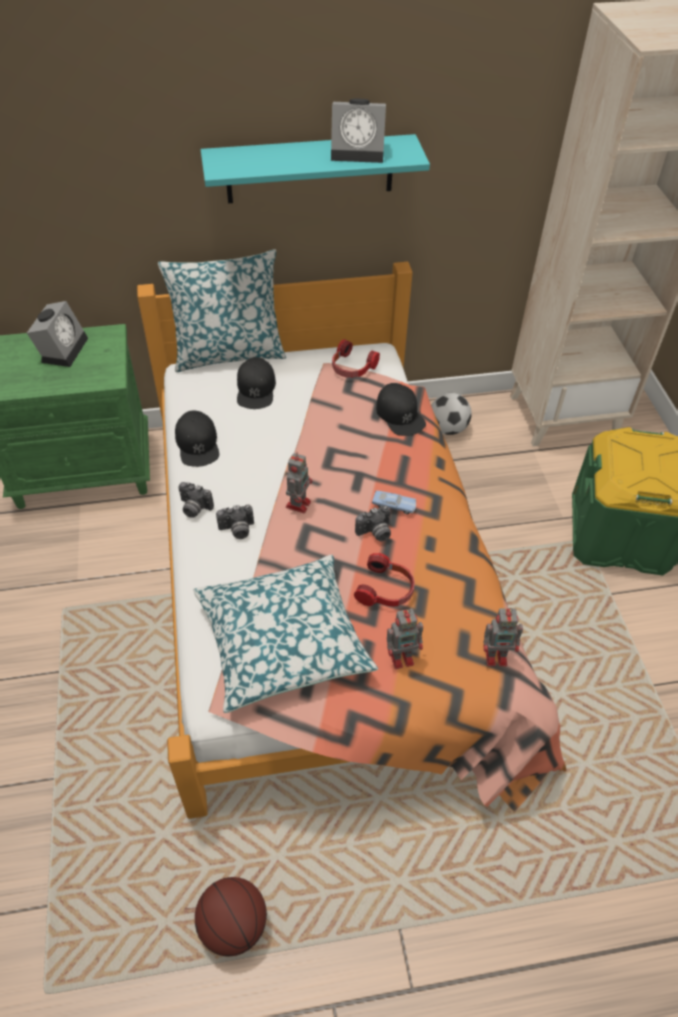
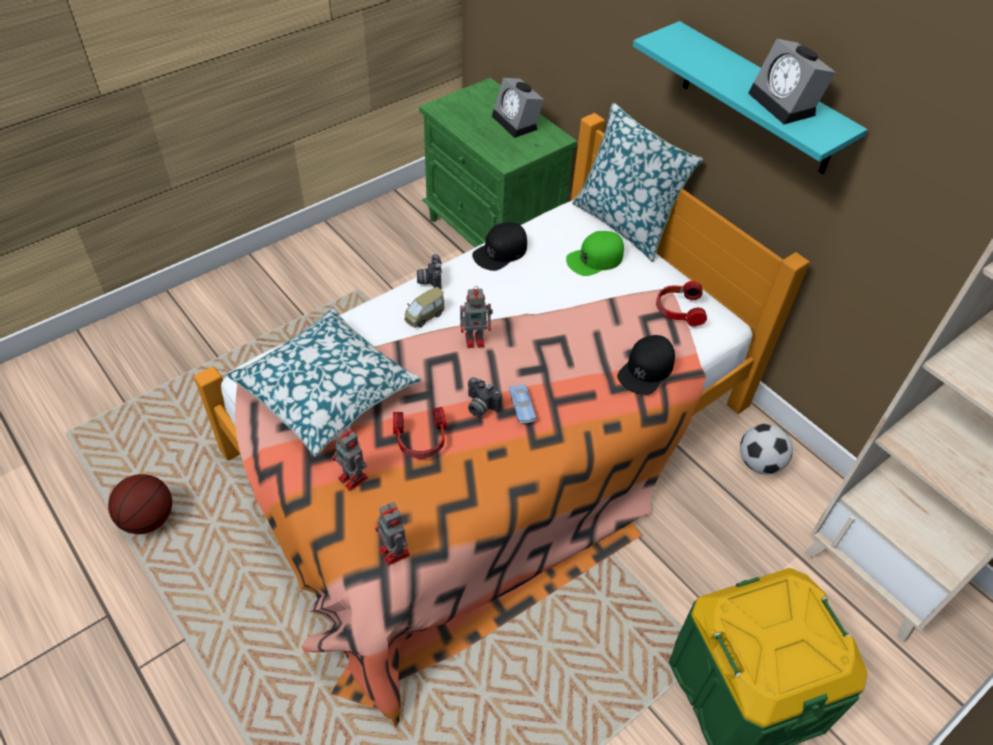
camera: 60 degrees right, 0 degrees up
(63, 348) = (517, 123): alarm clock -> alarm clock turned 75 degrees clockwise
(237, 530) = (424, 316): camera -> toy car
(256, 389) = (595, 259): black cap -> green cap

